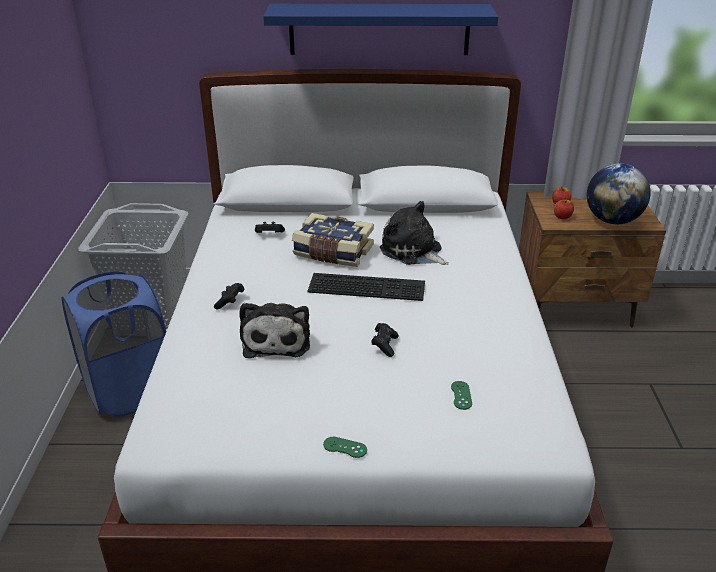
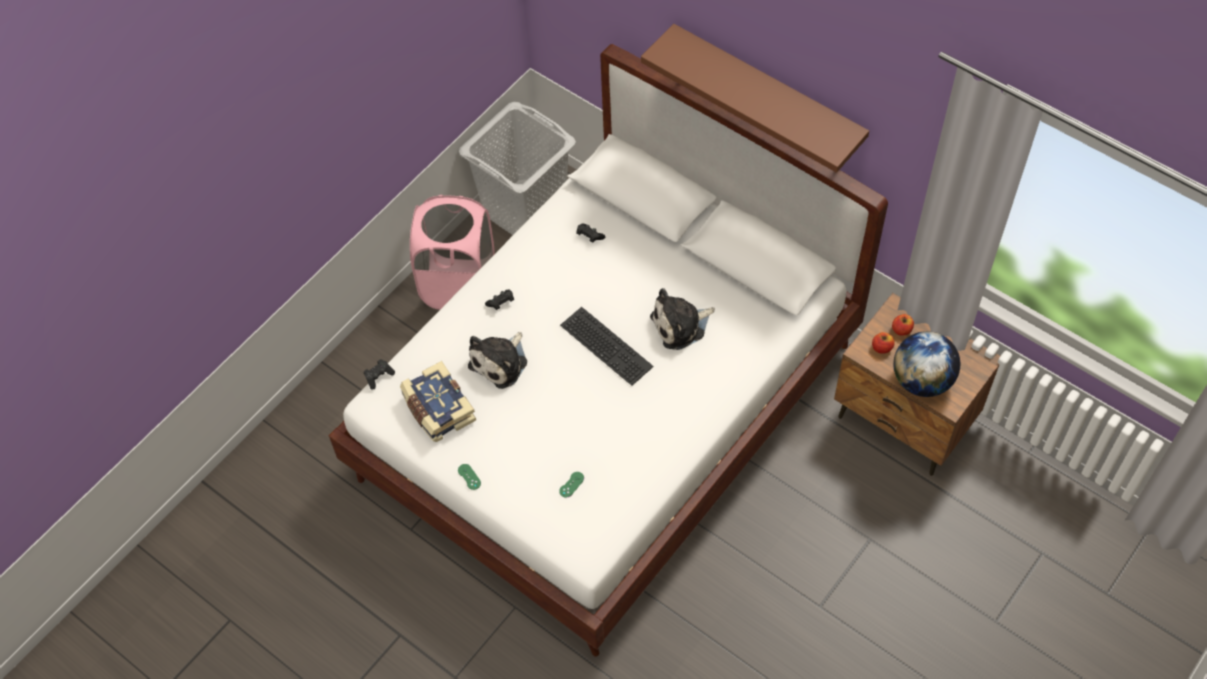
camera: 40 degrees right, 25 degrees up
(129, 390) = (459, 285): blue laundry basket -> pink laundry basket
(332, 252) = (618, 289): book -> book (437, 409)
(379, 29) = (767, 93): blue shelf -> brown shelf
(384, 345) = (566, 411): black game controller -> black game controller (379, 376)
(413, 251) = (681, 325): plush toy -> plush toy turned 105 degrees counterclockwise

